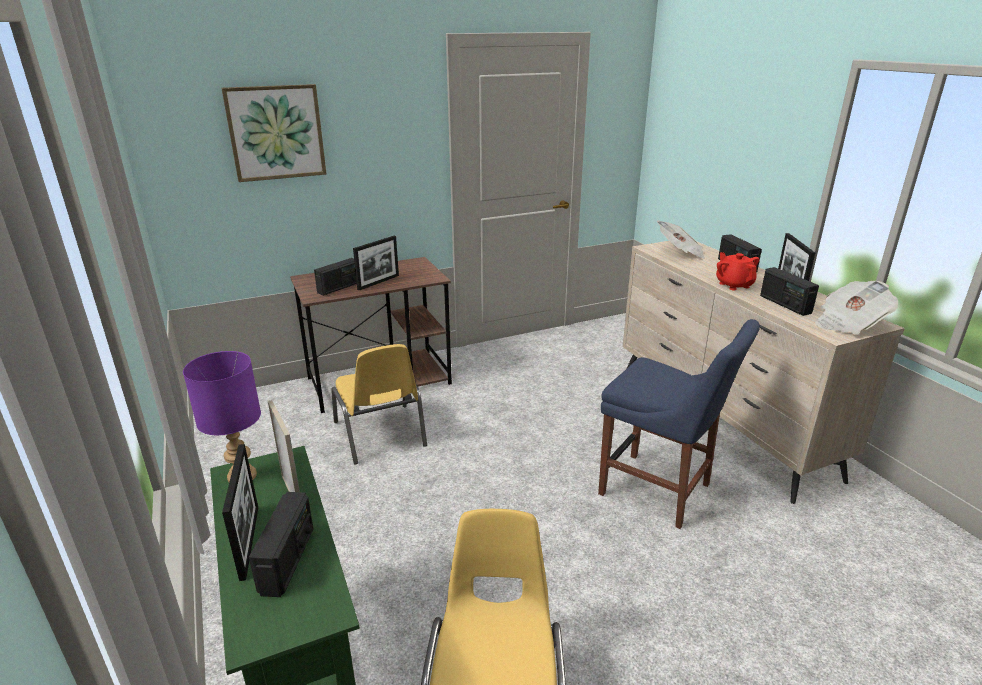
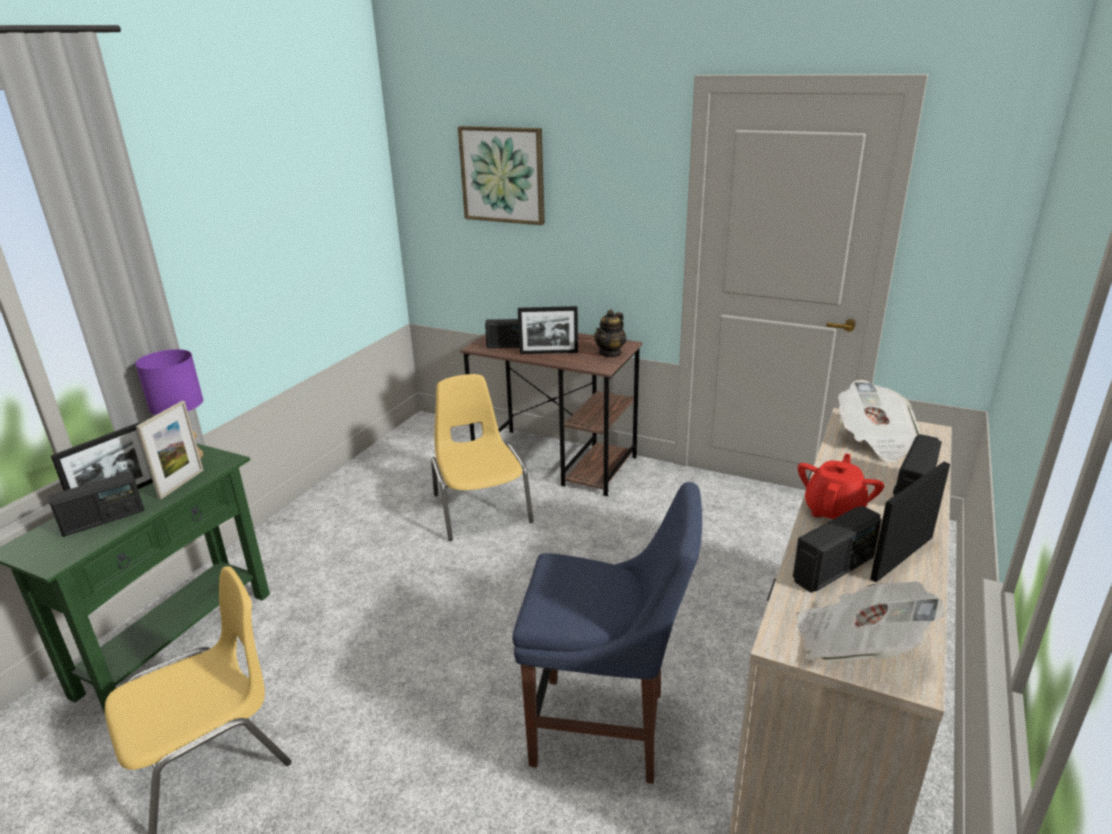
camera: 50 degrees right, 0 degrees up
(380, 434) = (480, 507): yellow chair -> yellow chair turned 135 degrees clockwise
(421, 269) = (610, 353): none -> teapot
(660, 492) = (606, 729): blue chair -> blue chair turned 75 degrees counterclockwise
(784, 304) = (834, 569): radio -> radio turned 150 degrees counterclockwise

